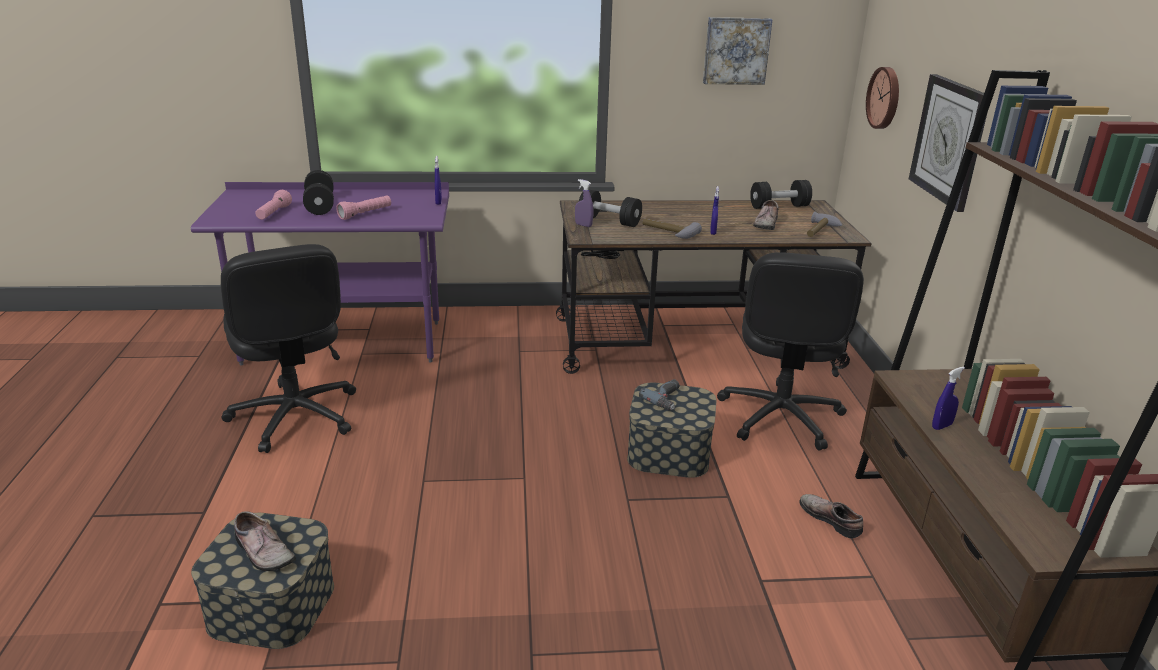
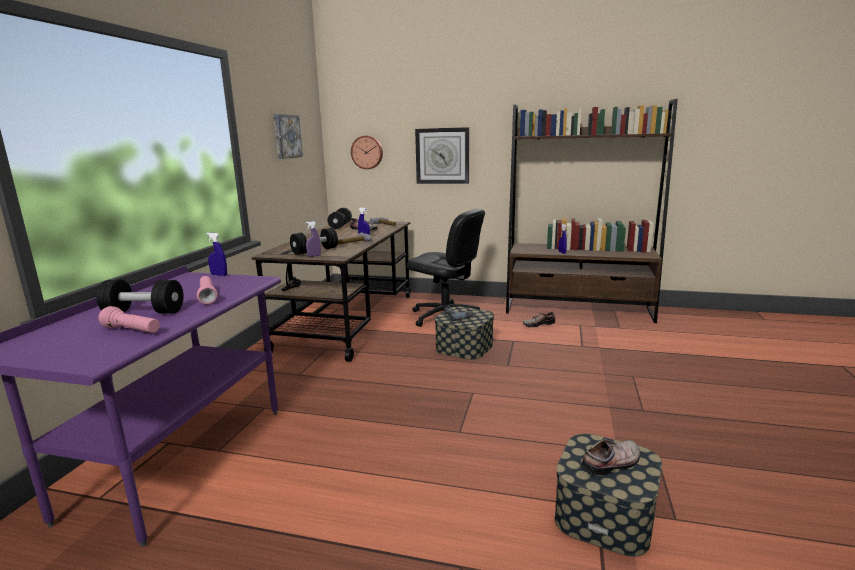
camera: 70 degrees left, 10 degrees down
(294, 416) = (310, 499): black office chair -> none

